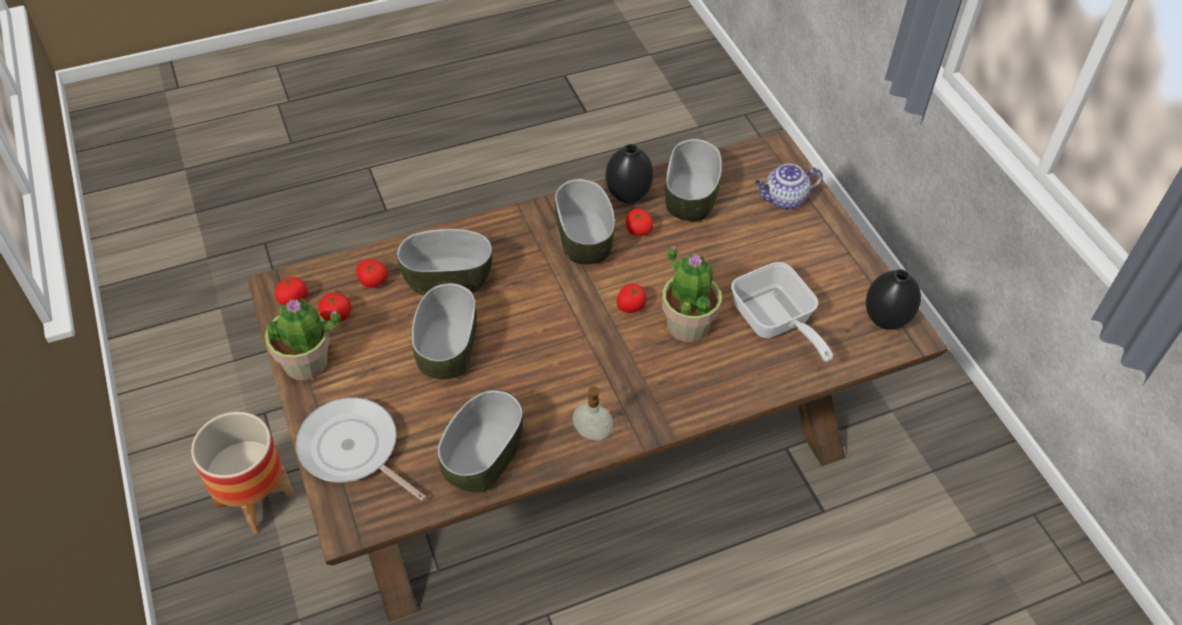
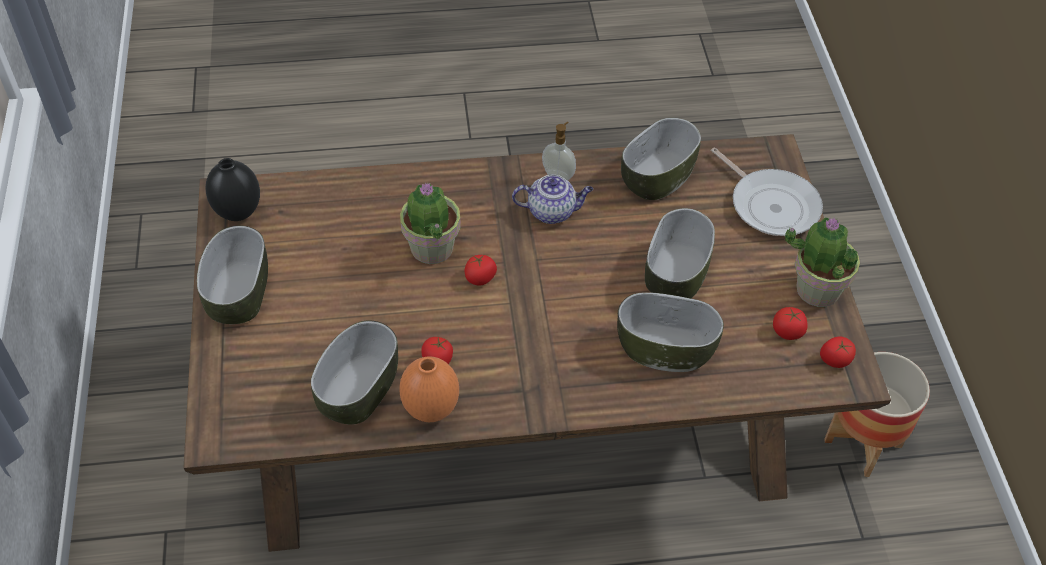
camera: 165 degrees left, 0 degrees up
(372, 281) = (748, 363): tomato -> none
(583, 240) = (503, 363): bowl -> bowl (239, 294)
(627, 195) = (431, 410): black vase -> orange vase
(775, 323) = (346, 232): frying pan -> none
(784, 200) = (251, 364): teapot -> teapot (552, 211)

